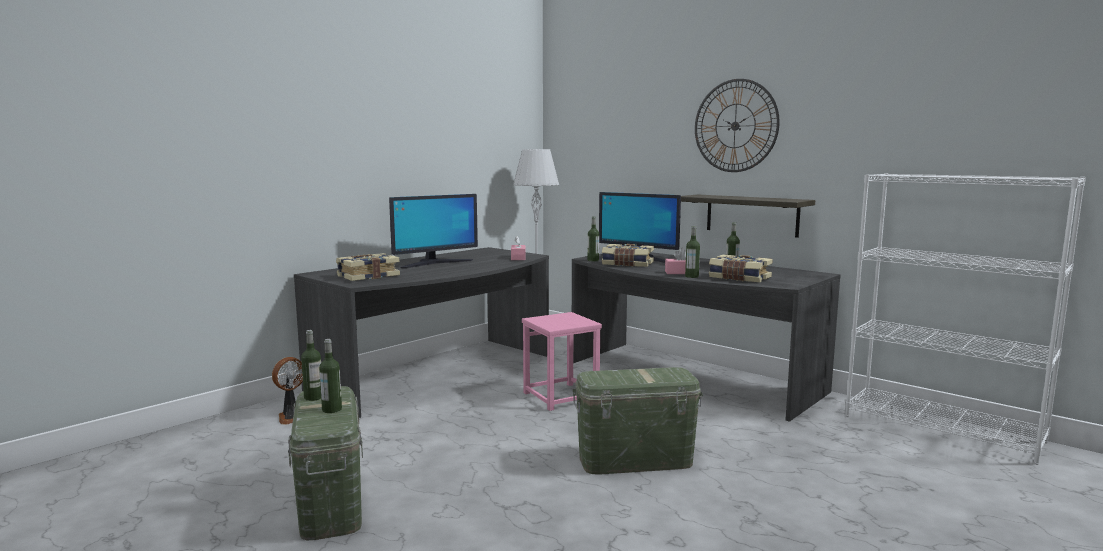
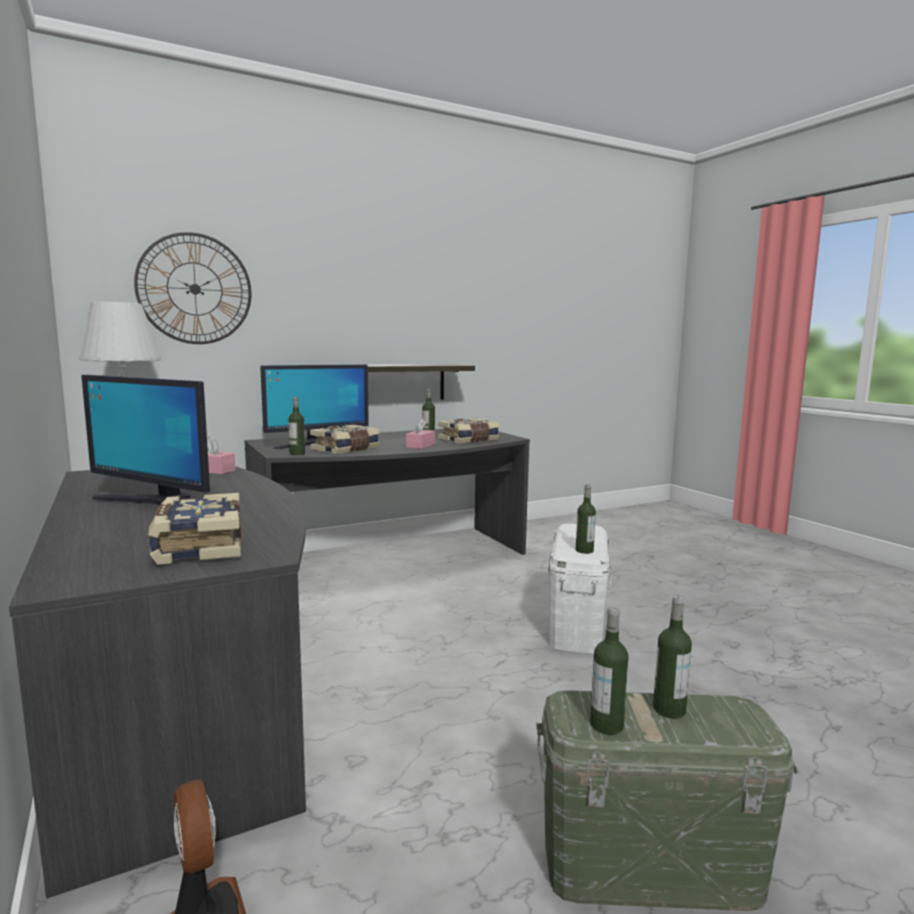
camera: 70 degrees left, 0 degrees up
(434, 263) = (155, 504): monitor -> monitor turned 135 degrees clockwise
(561, 397) = (382, 626): pink stool -> none
(635, 460) = (576, 625): green storage box -> white storage box
(691, 276) = (444, 446): bottle -> bottle (584, 550)
(735, 126) = (377, 291): wall clock -> wall clock (195, 289)
(943, 429) = (564, 523): white bookcase -> none

